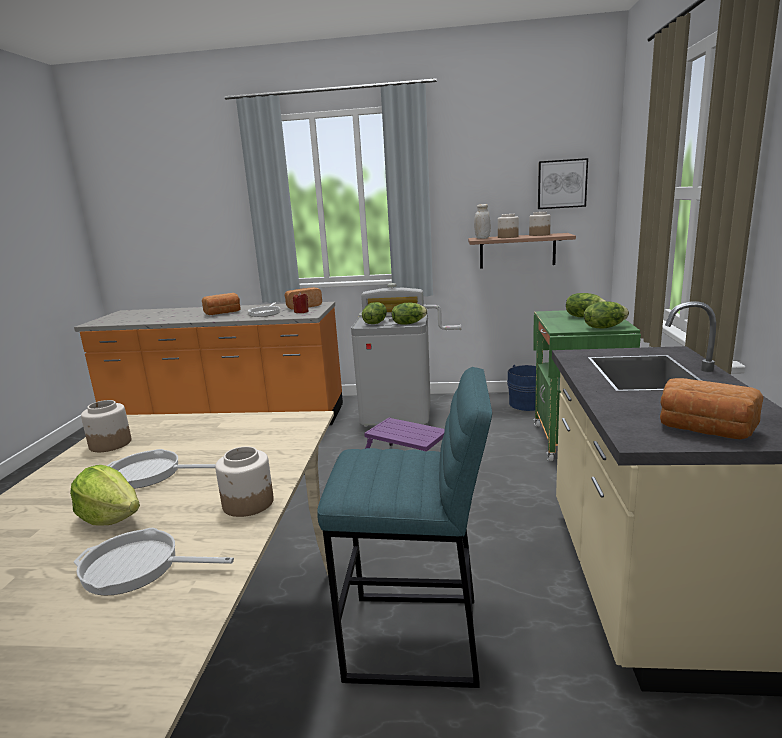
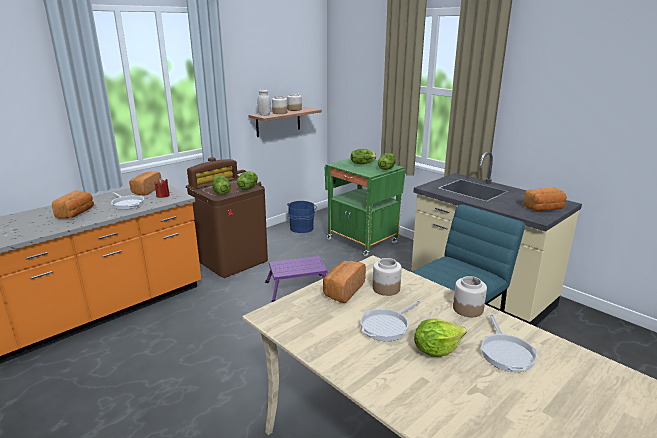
camera: 50 degrees left, 5 degrees up
(110, 444) = (306, 329): jar -> jar (385, 288)
(137, 567) = (506, 353): frying pan -> frying pan turned 45 degrees counterclockwise
(215, 429) = (343, 290): none -> bread
(398, 414) = (233, 261): grey washing machine -> brown washing machine
(562, 184) = (300, 73): picture -> none

